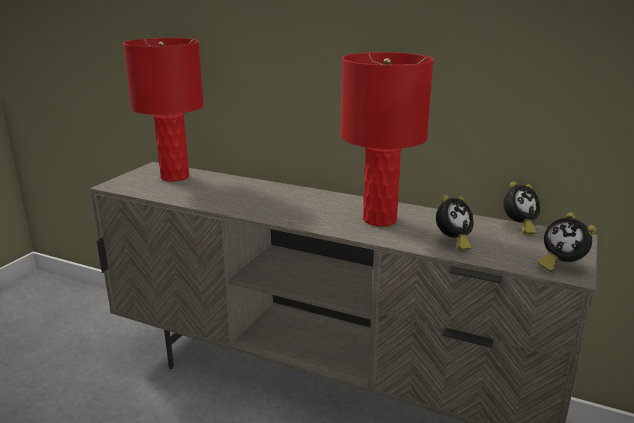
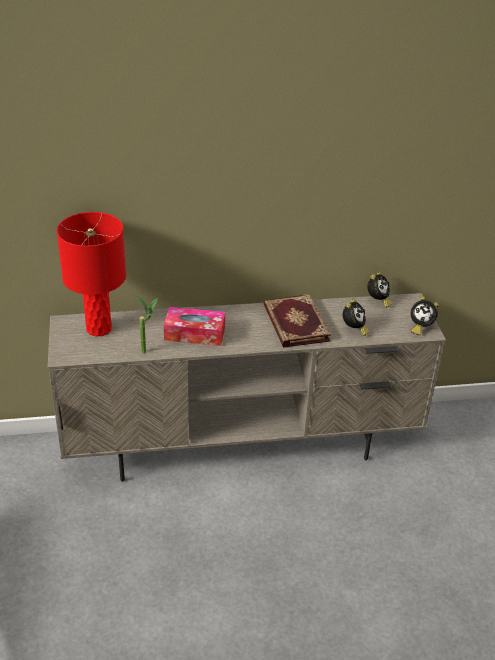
camera: 35 degrees left, 15 degrees up
(190, 200) = (148, 351): none -> potted plant
(255, 200) = (194, 333): none -> tissue box
(379, 219) = (294, 323): red table lamp -> book

